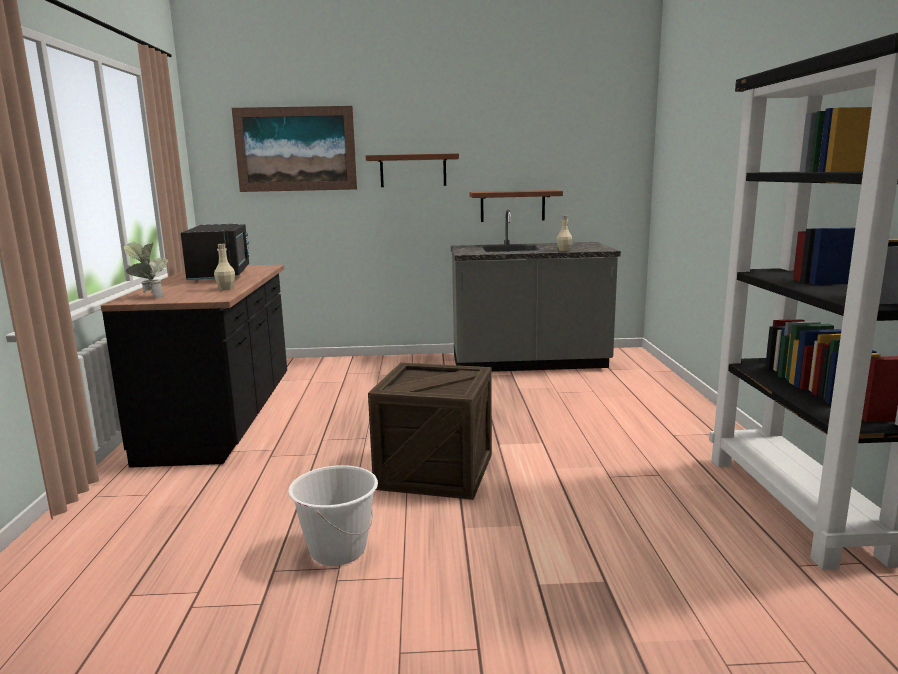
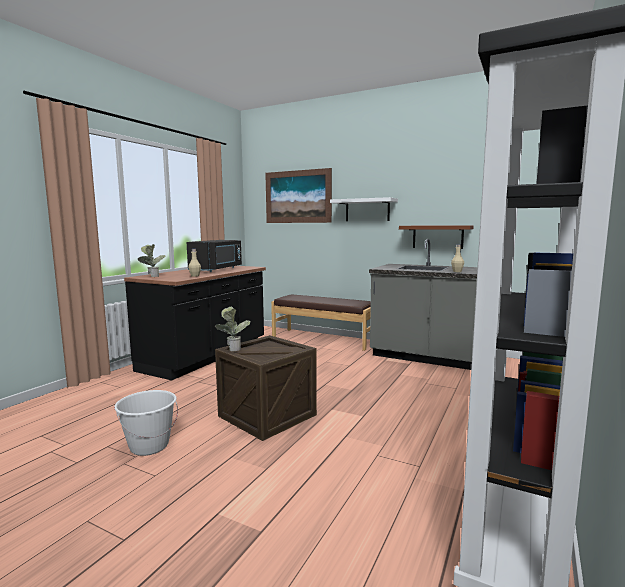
camera: 30 degrees right, 5 degrees down
(365, 363) = (323, 339): none -> brown bench
(391, 387) = (233, 348): none -> potted plant
(413, 170) = (367, 210): brown shelf -> white shelf

